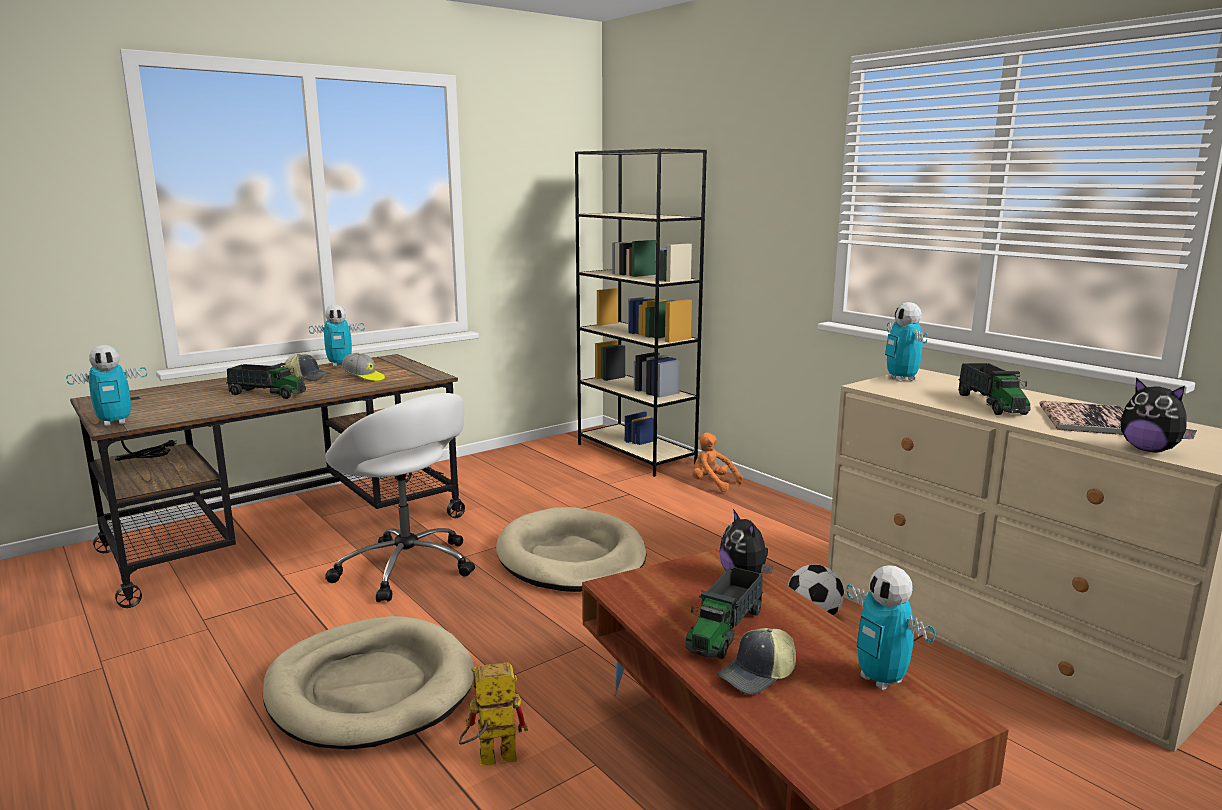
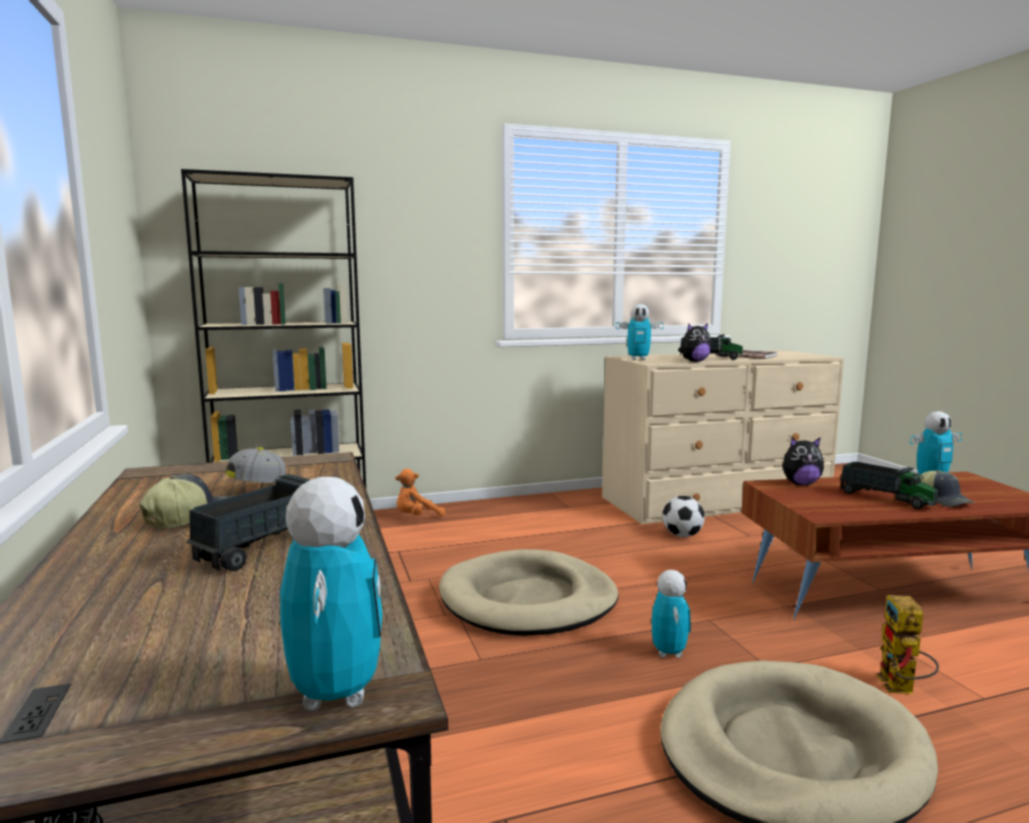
camera: 70 degrees left, 5 degrees down
(340, 365) = (131, 498): toy robot -> toy robot (668, 652)
(408, 569) = (490, 704): white office chair -> none
(1149, 450) = (802, 357): plush toy -> plush toy (694, 361)

